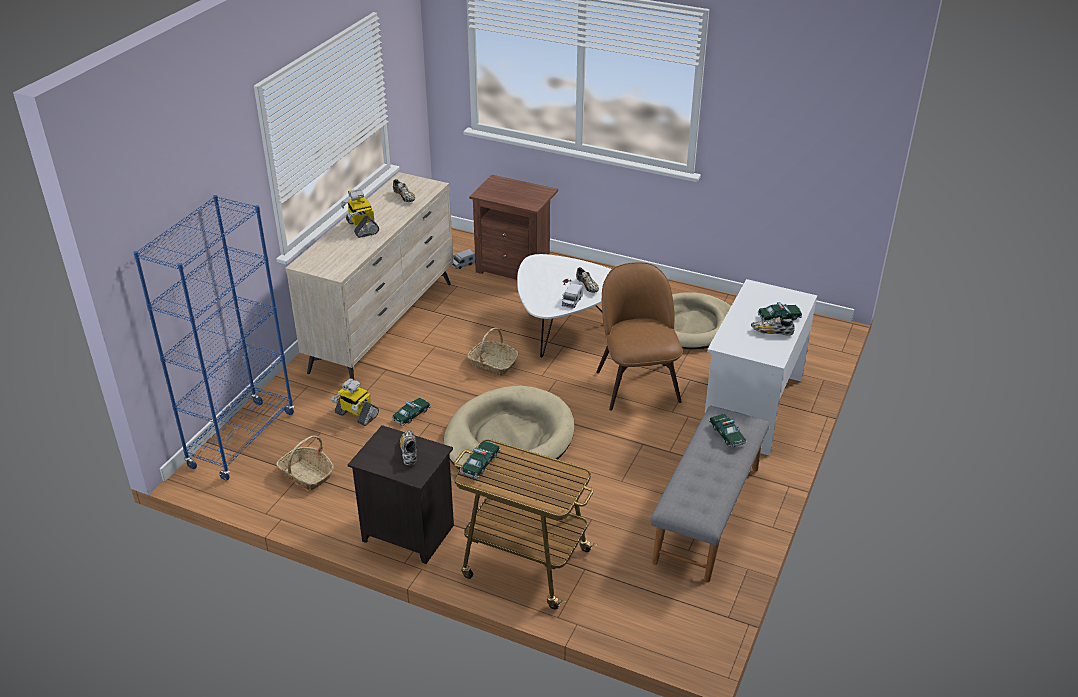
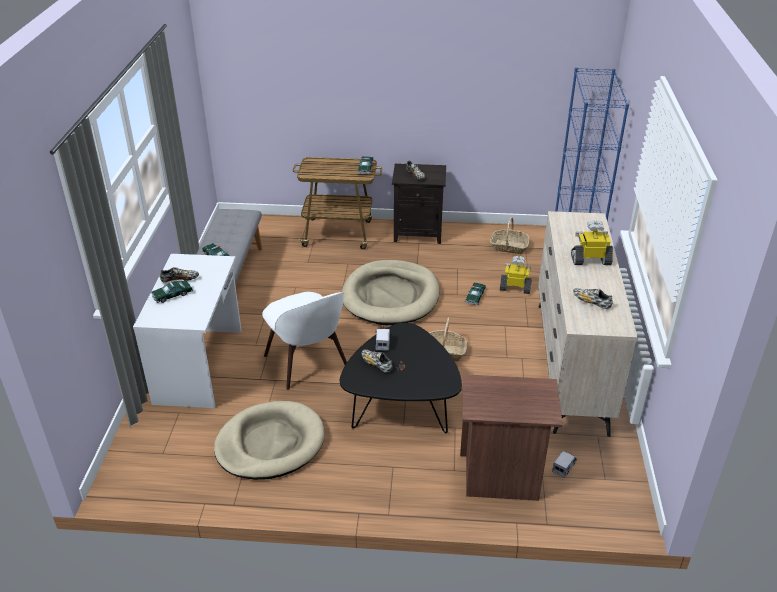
camera: 160 degrees right, 0 degrees up
(361, 227) = (590, 260): toy robot -> toy robot turned 45 degrees counterclockwise
(563, 328) = (401, 406): white coffee table -> black coffee table
(637, 384) = (307, 363): brown chair -> white chair

